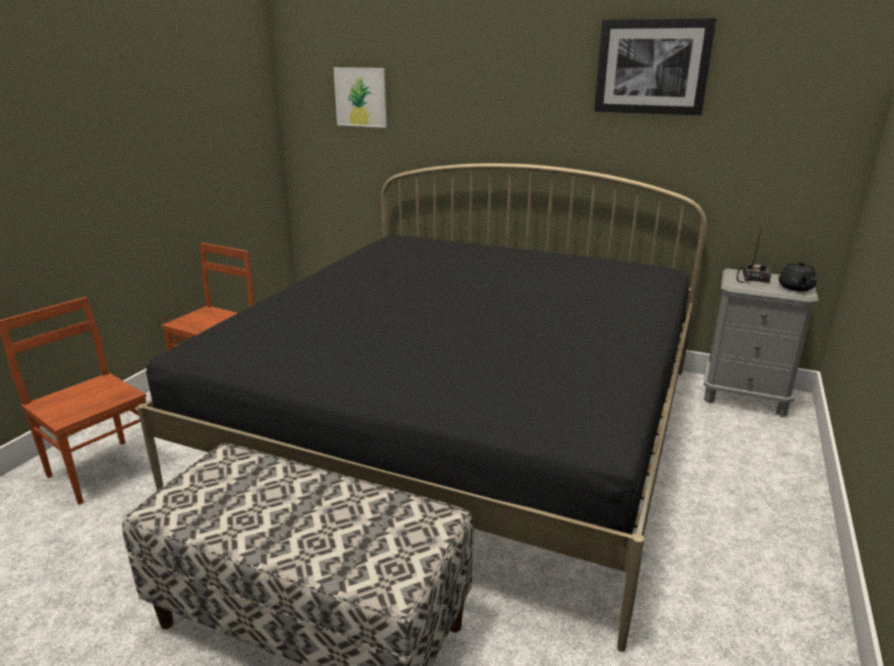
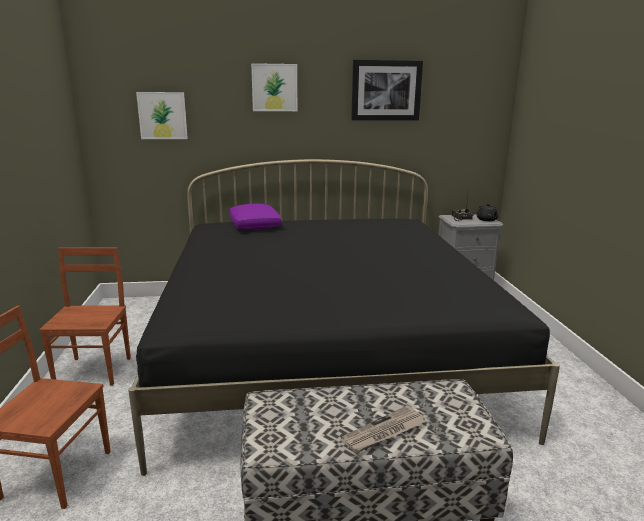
camera: 30 degrees left, 5 degrees down
(288, 538) = (384, 432): none -> newspaper
(436, 246) = (254, 225): none -> purple pillow
(491, 62) = (274, 87): none -> picture

